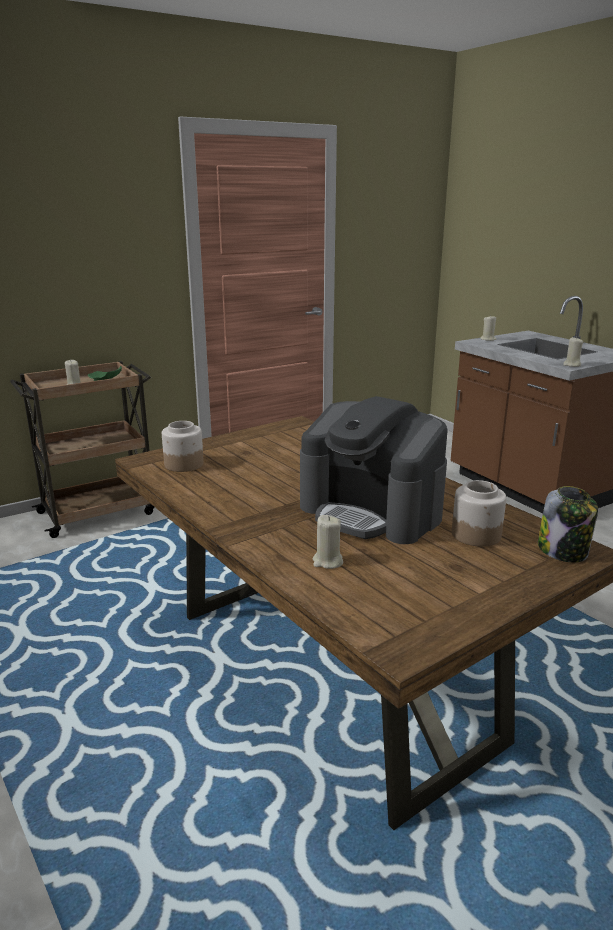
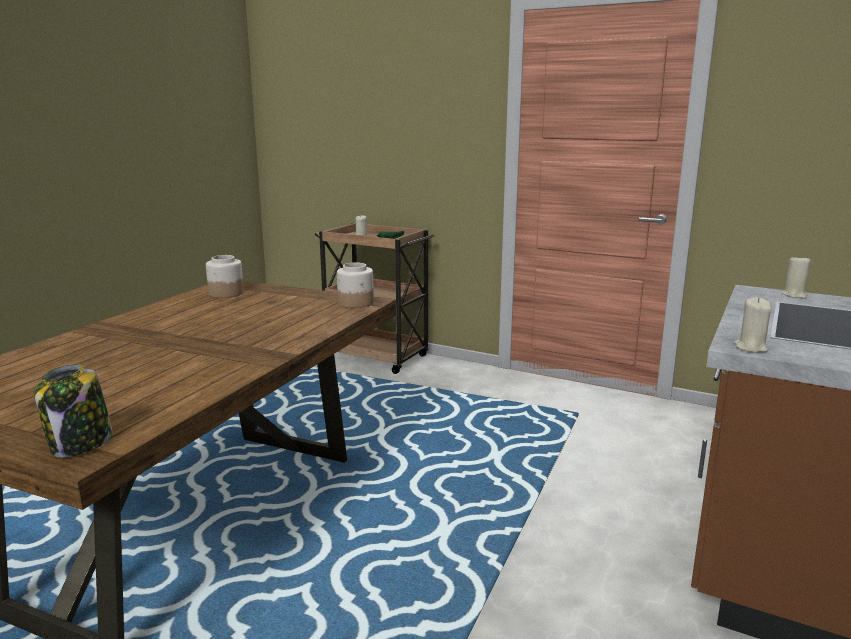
camera: 60 degrees right, 5 degrees down
(327, 562) = (43, 360): beige candle -> none
(372, 511) = (155, 357): coffee machine -> none
(476, 534) = (114, 401): jar -> jar (356, 303)

